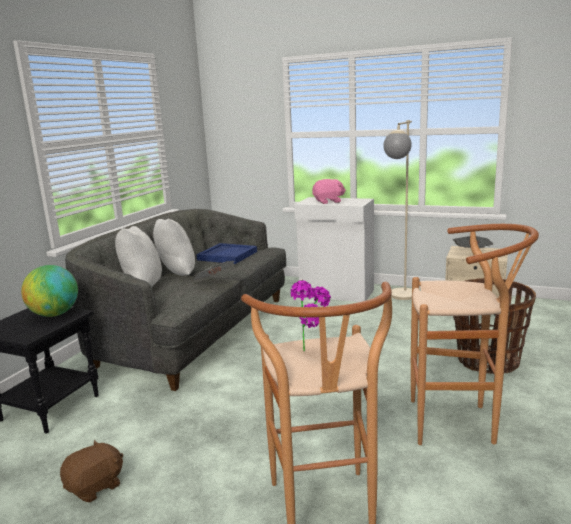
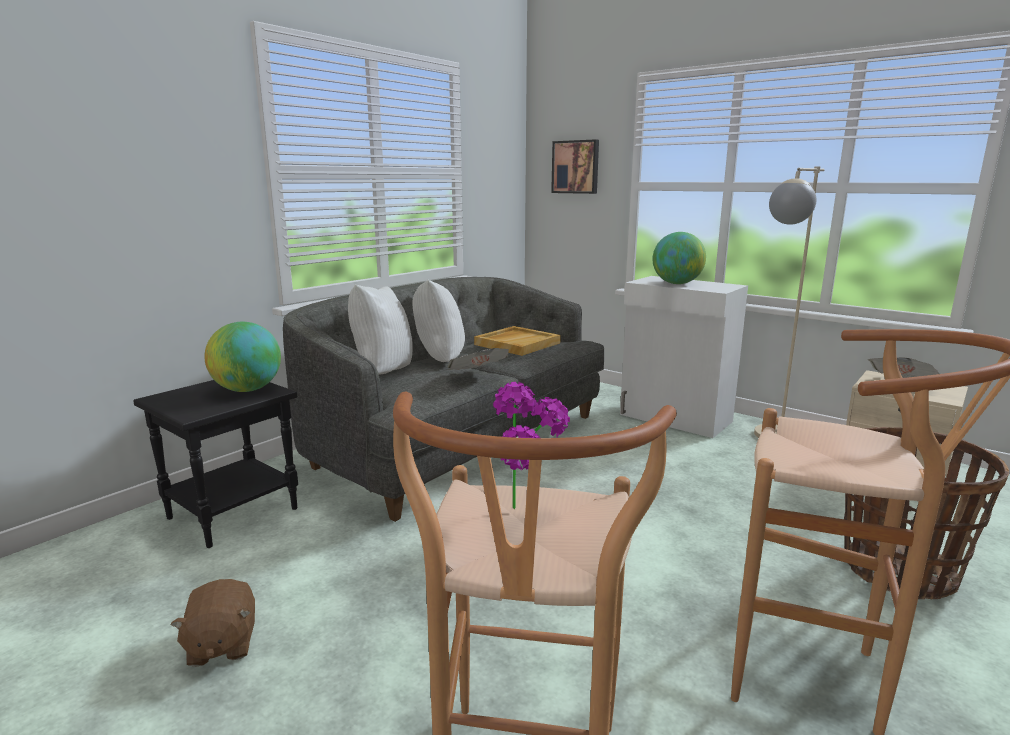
camera: 15 degrees right, 0 degrees up
(95, 487) = (221, 645): brown plush toy -> brown plush toy turned 105 degrees clockwise
(227, 255) = (517, 343): blue tray -> beige tray
(243, 123) = (576, 167): none -> picture
(328, 202) = (676, 283): pink plush toy -> globe

